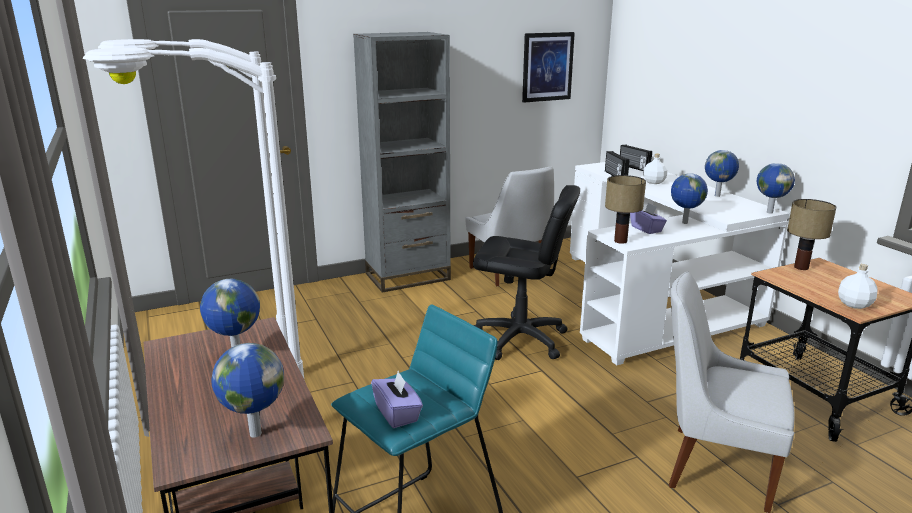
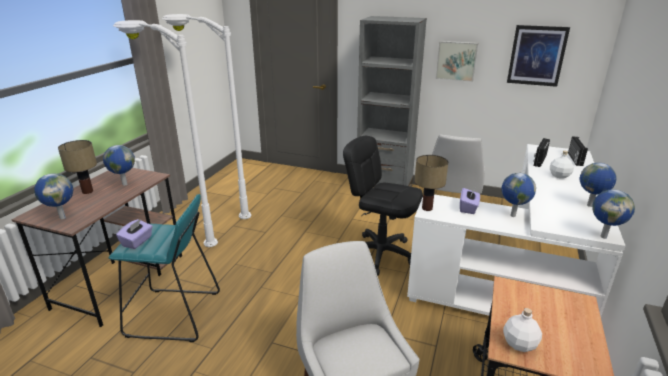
camera: 45 degrees right, 5 degrees up
(466, 83) = (456, 60): none -> picture
(520, 339) = (380, 254): black office chair -> black office chair turned 150 degrees clockwise
(800, 267) = (551, 294): table lamp -> table lamp (88, 191)

